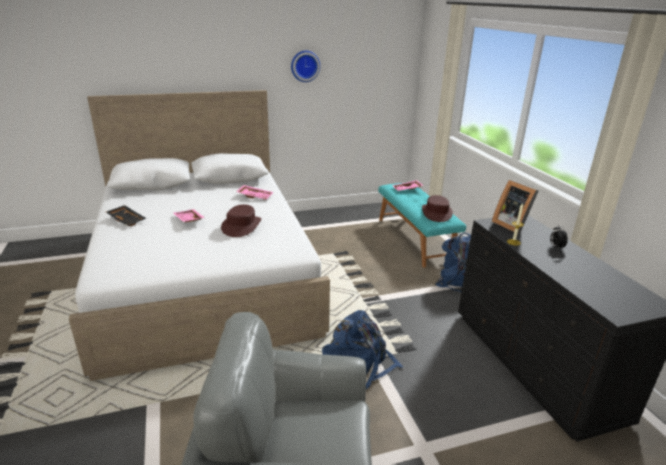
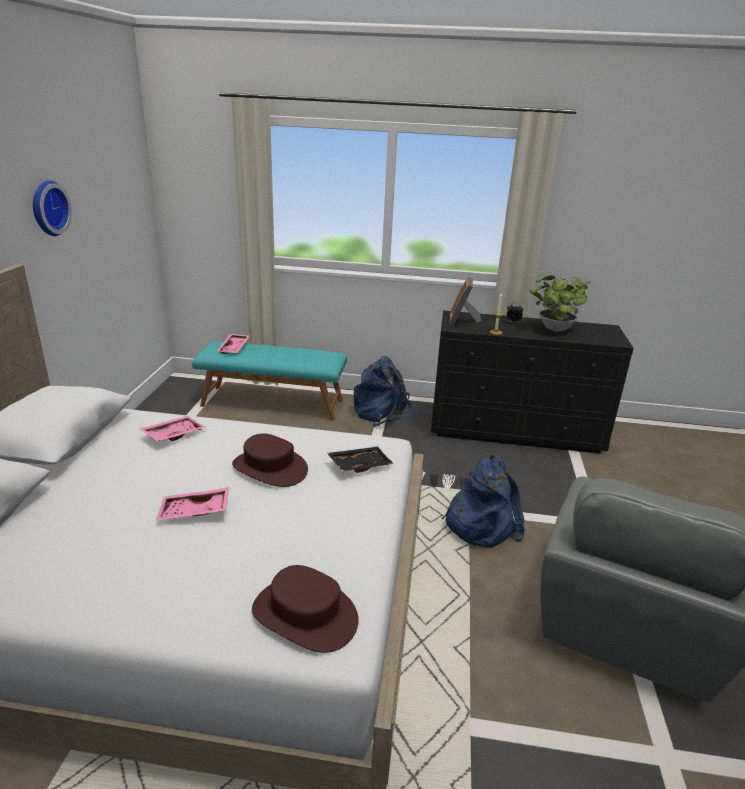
camera: 65 degrees left, 0 degrees up
(127, 220) = (109, 585): black tray -> black tray (359, 465)
(436, 213) = (313, 355): brown hat -> brown hat (305, 615)
(511, 225) = (462, 322): picture frame -> picture frame turned 105 degrees clockwise
(580, 270) = (553, 329): none -> potted plant

